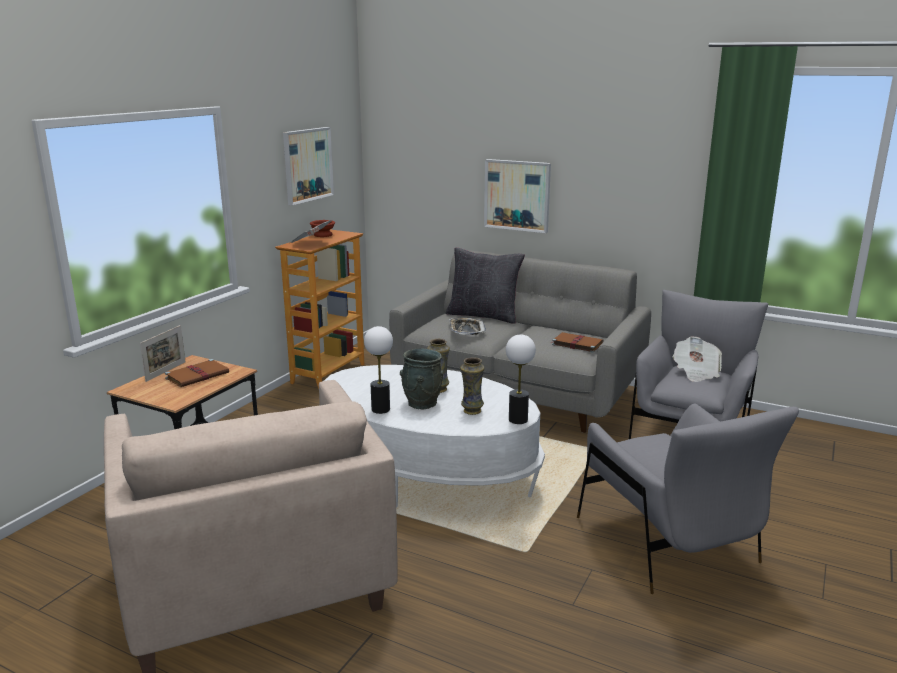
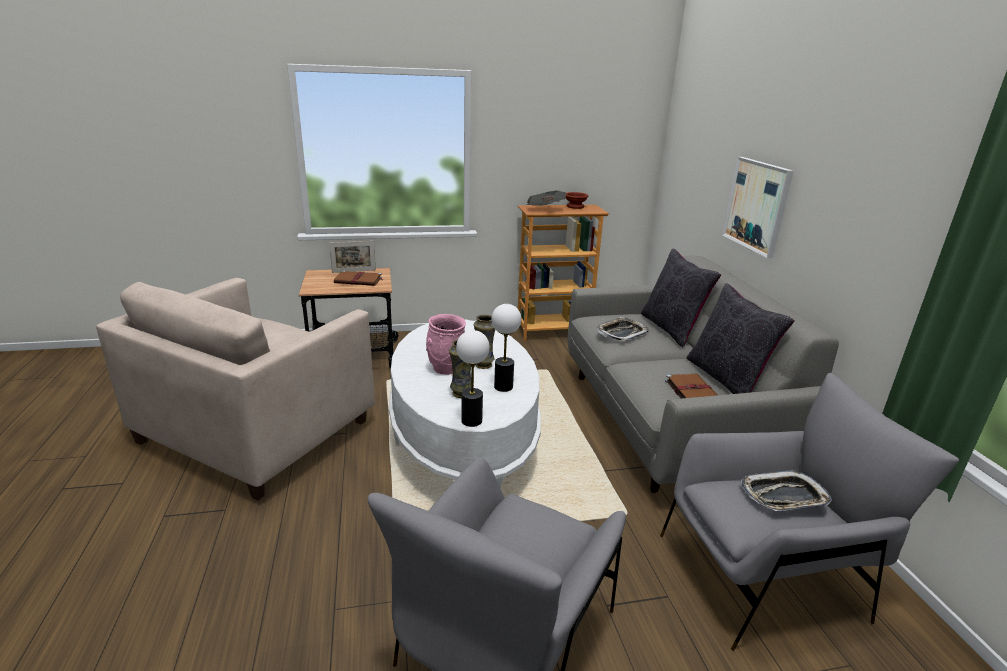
camera: 50 degrees right, 5 degrees up
(307, 165) = (578, 138): picture -> none
(380, 409) = (414, 357): table lamp -> table lamp (503, 387)
(422, 404) = (446, 368): grey vase -> pink vase
(572, 330) = (726, 379): none -> black pillow
(696, 372) = (783, 497): newspaper -> tray

